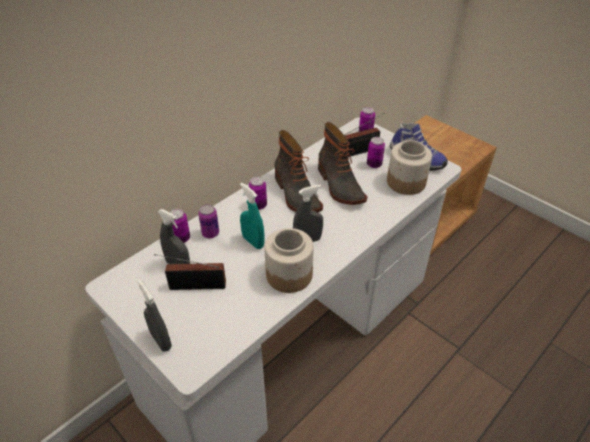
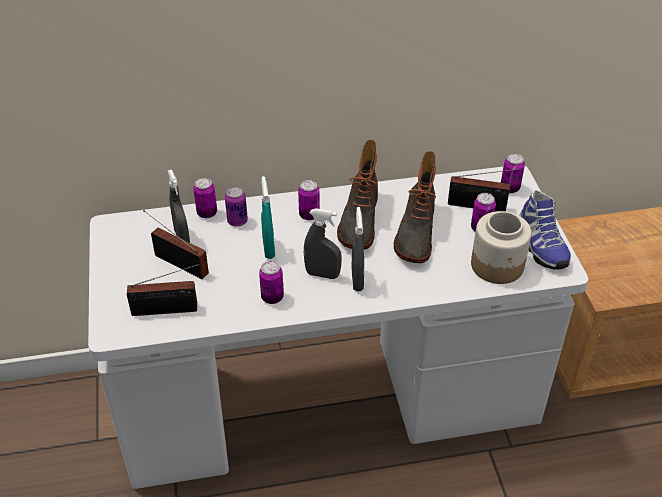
camera: 35 degrees right, 0 degrees up
(161, 340) = (110, 295): grey spray bottle -> grey spray bottle (357, 280)
(221, 325) = (168, 310): none -> radio
(289, 274) = (272, 297): jar -> can

